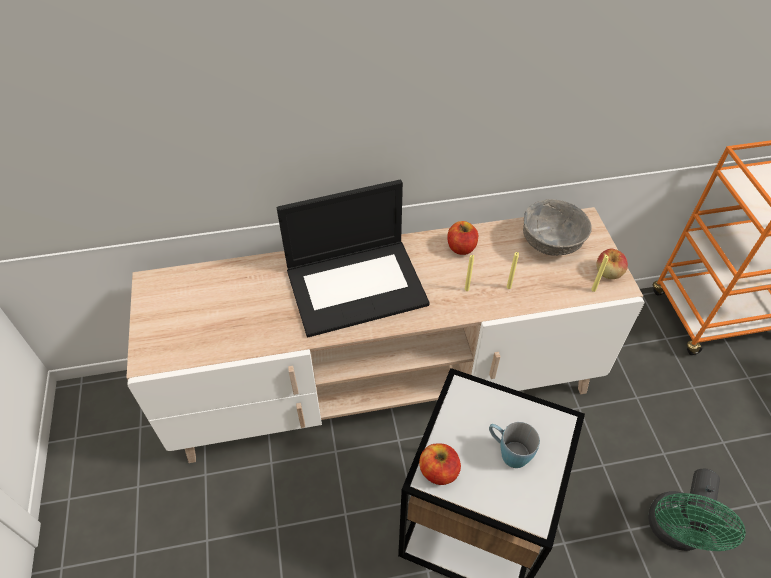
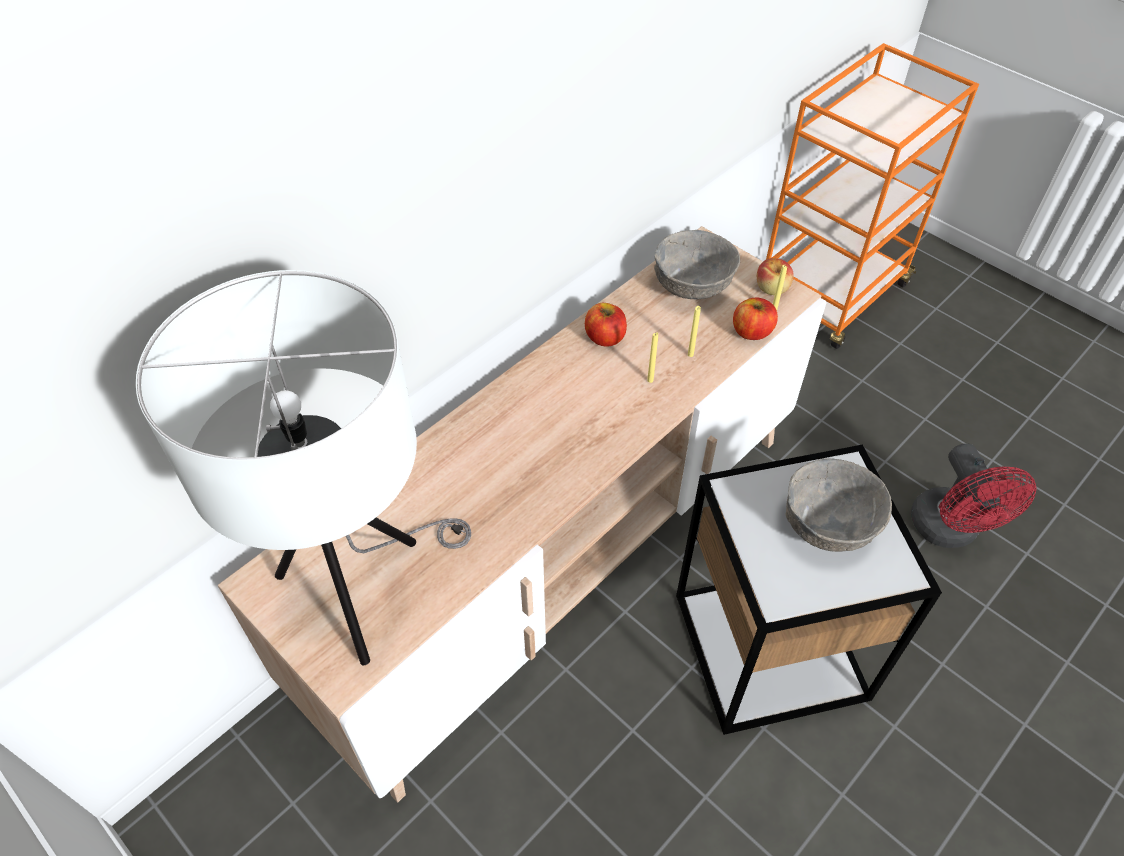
camera: 35 degrees left, 0 degrees up
(196, 317) = (361, 589): none -> white table lamp
(357, 285) = (527, 441): laptop -> none
(438, 471) = (781, 588): apple -> apple (751, 331)
(508, 452) = (828, 526): blue mug -> grey bowl
(674, 532) = (949, 531): green fan -> red fan

